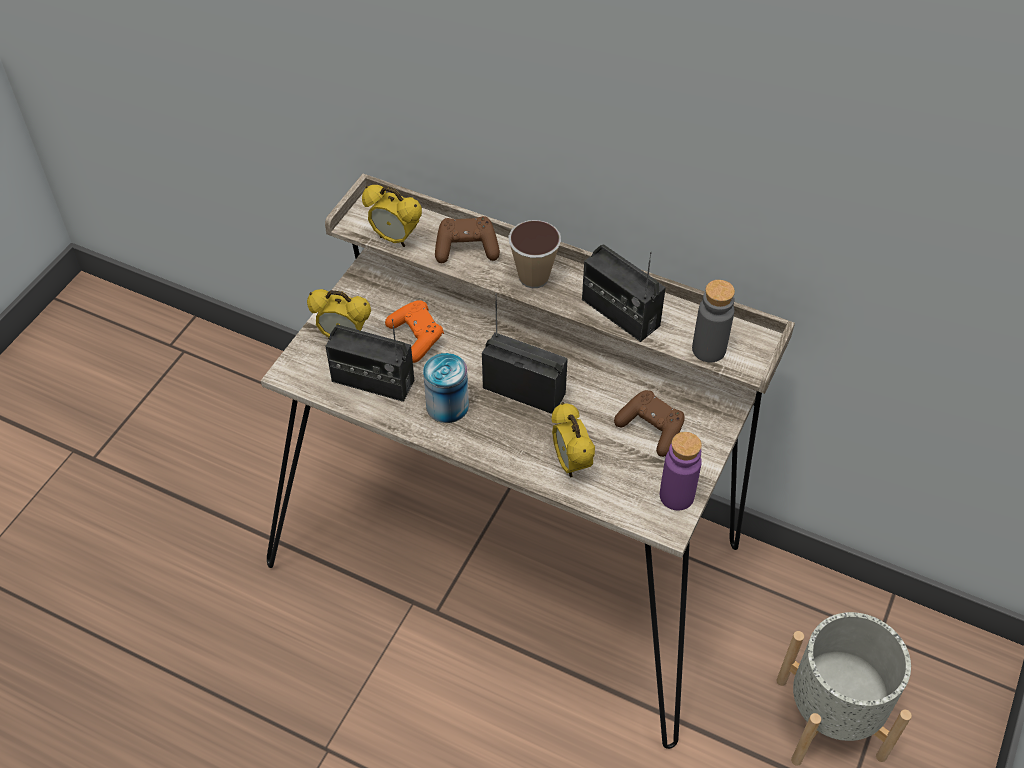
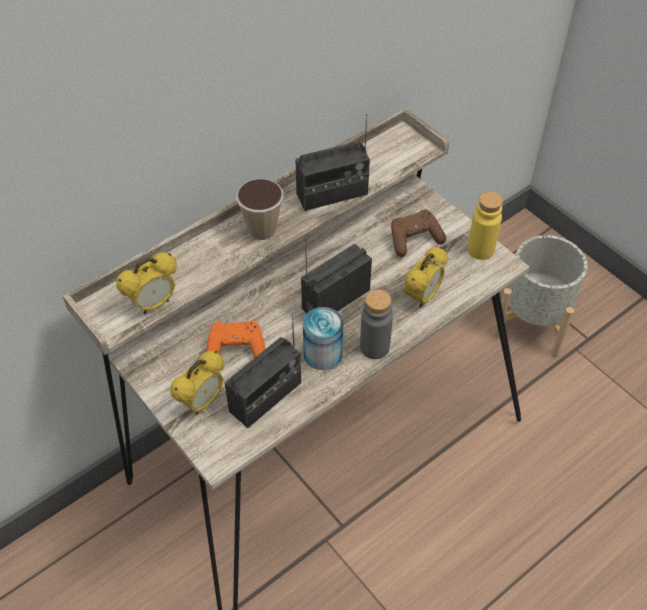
camera: 65 degrees left, 0 degrees up
(466, 249) = (201, 260): brown game controller -> none
(571, 464) = (422, 297): alarm clock -> alarm clock turned 60 degrees counterclockwise
(676, 496) = (480, 249): purple bottle -> yellow bottle
(708, 349) = (396, 162): grey bottle -> grey bottle (374, 347)

